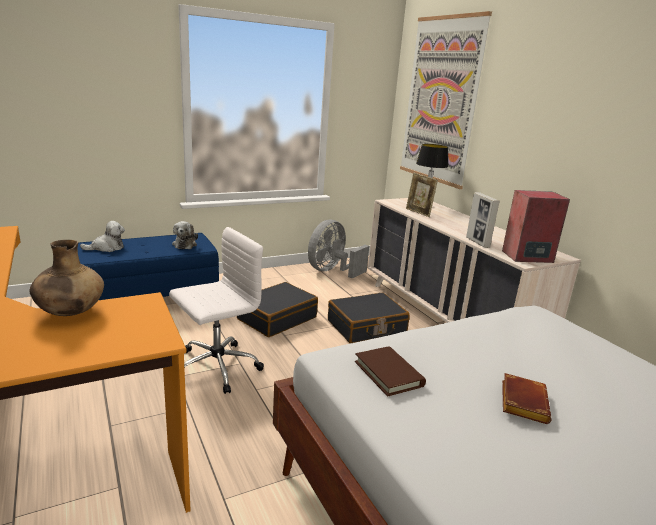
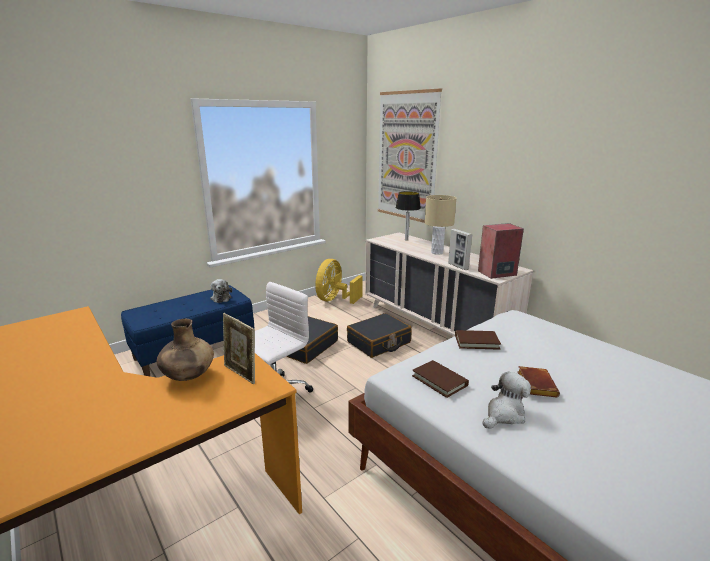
camera: 10 degrees left, 0 degrees up
(107, 248) = (156, 311): plush toy -> plush toy (504, 414)
(332, 271) = (335, 300): grey fan -> yellow fan
(418, 213) = (404, 247): picture frame -> picture frame (241, 373)
(458, 224) = (437, 252): none -> beige table lamp
(463, 335) = (476, 342): none -> brown book

